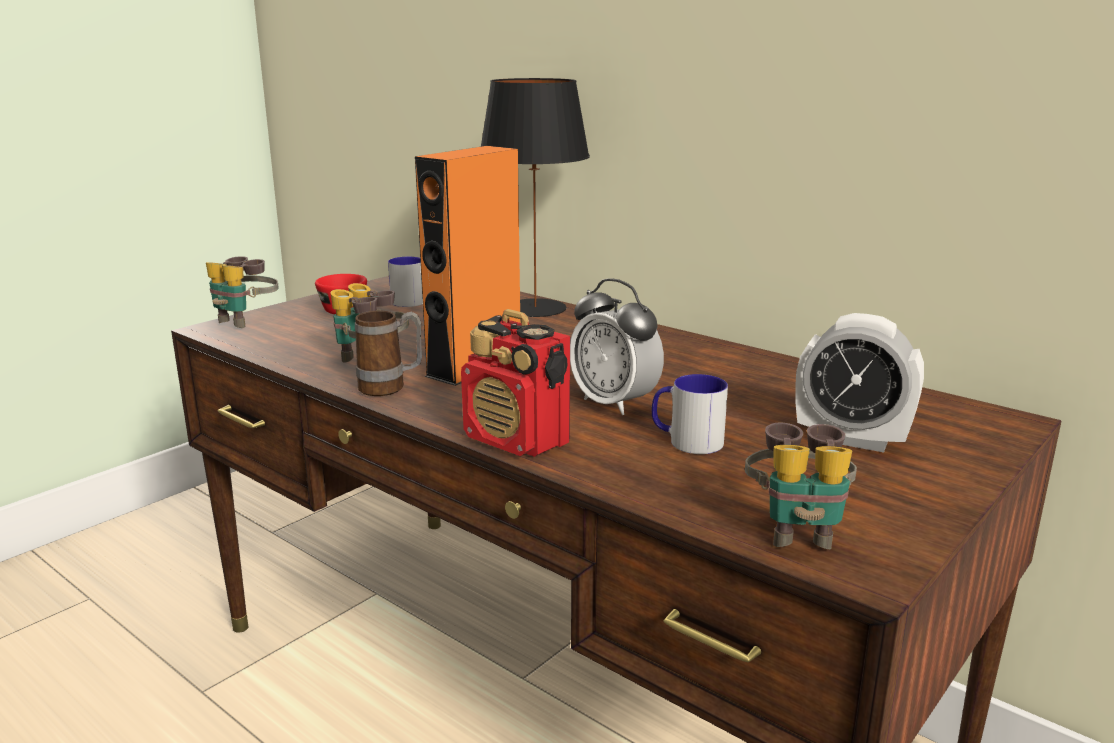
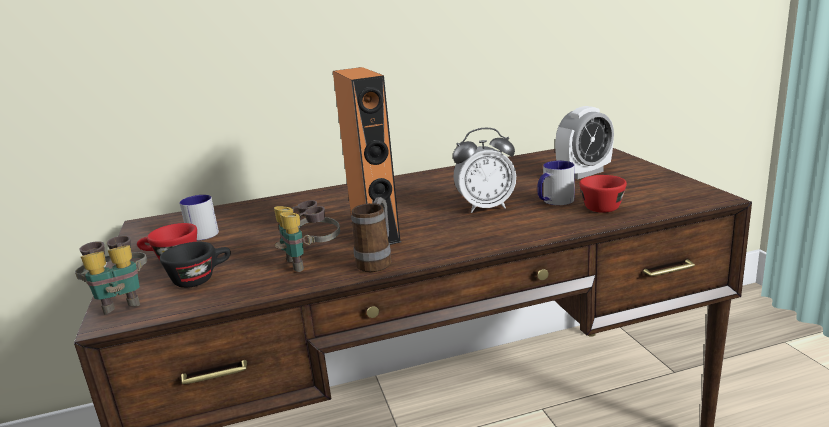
camera: 55 degrees left, 0 degrees up
(305, 331) = (201, 278): none -> black cup
(517, 441) = (512, 237): radio -> none
(534, 308) = (294, 201): black table lamp -> none
(705, 479) = (602, 206): none -> red cup
(797, 530) = (669, 200): binoculars -> none

